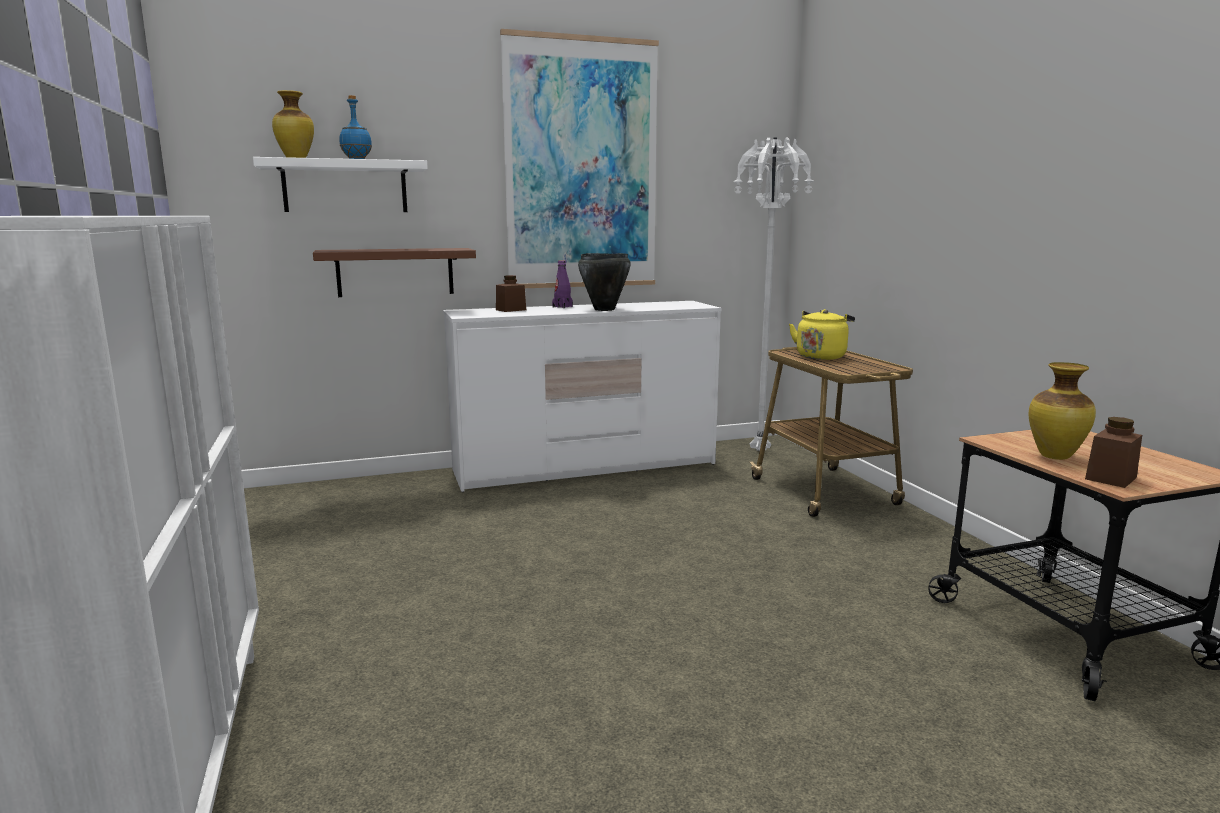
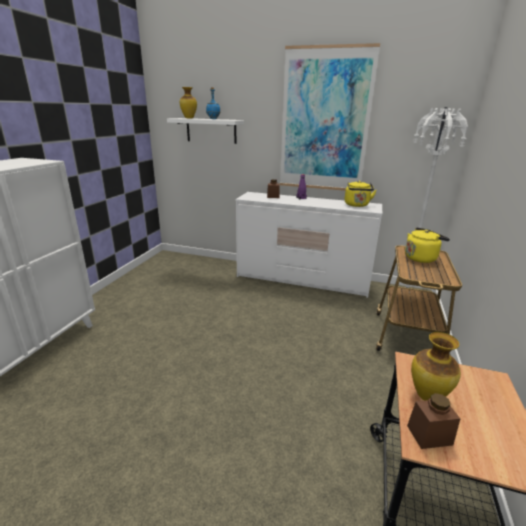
camera: 35 degrees right, 10 degrees up
(395, 272) = (230, 171): brown shelf -> none
(604, 309) = (315, 204): black cooking pot -> none
(666, 304) = (357, 205): none -> yellow kettle

